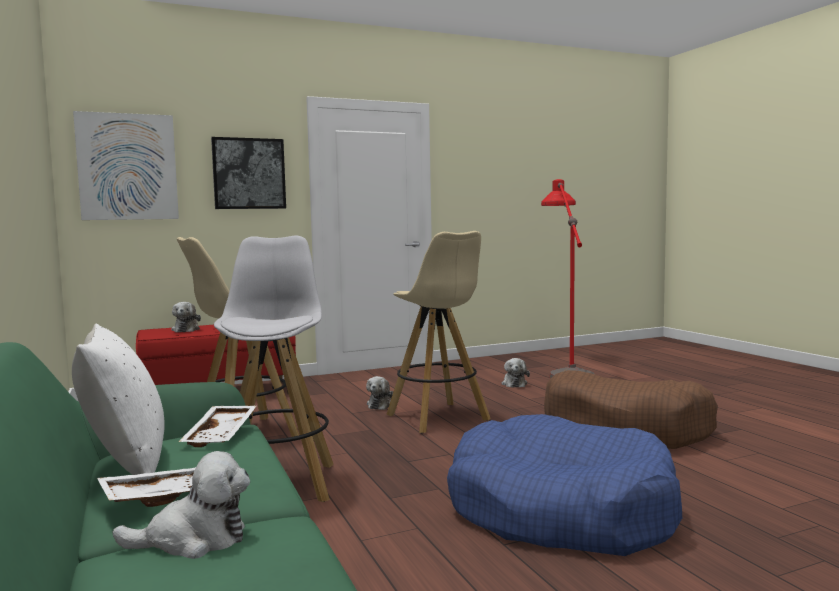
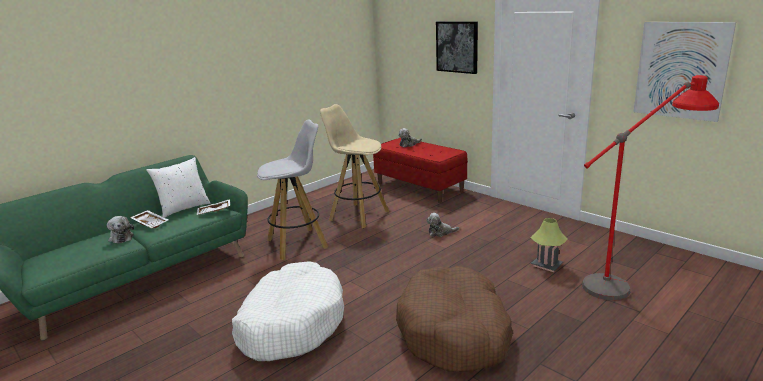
camera: 70 degrees right, 15 degrees up
(127, 167) = (400, 41): picture -> picture (681, 70)
(438, 418) = (427, 256): beige stool -> none
(514, 383) = (547, 265): plush toy -> table lamp
(560, 510) = (291, 323): blue dog bed -> white dog bed

